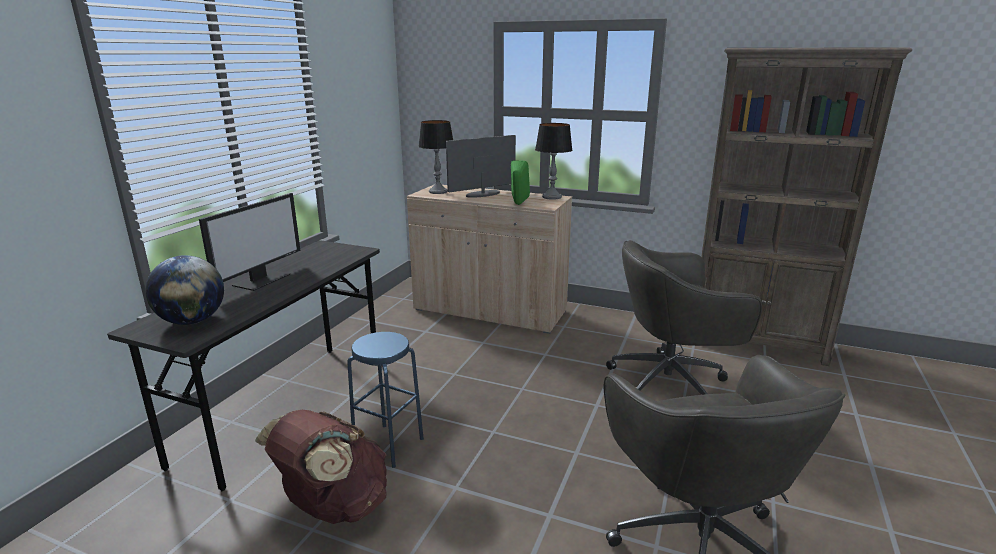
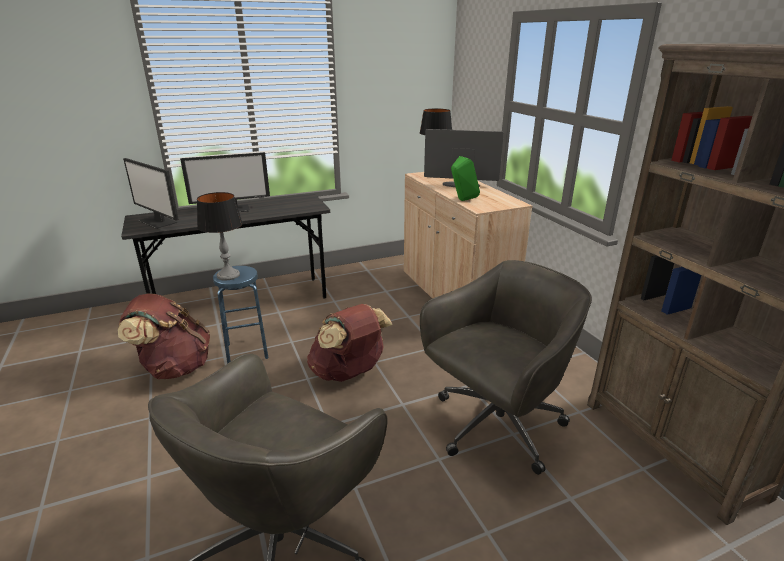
camera: 45 degrees right, 5 degrees up
(192, 321) = (158, 221): globe -> monitor
(519, 408) = (349, 373): none -> brown backpack
(551, 197) = (510, 201): table lamp -> table lamp (228, 275)
(671, 383) = (495, 426): grey office chair -> grey office chair turned 105 degrees clockwise

